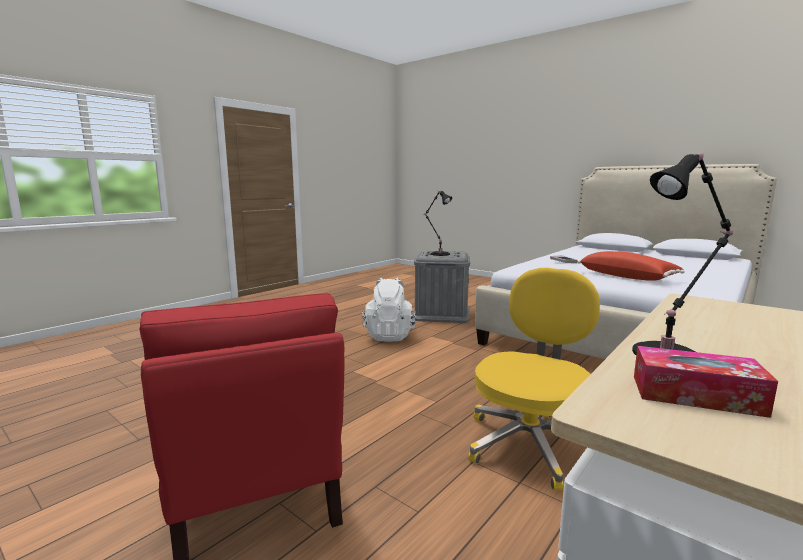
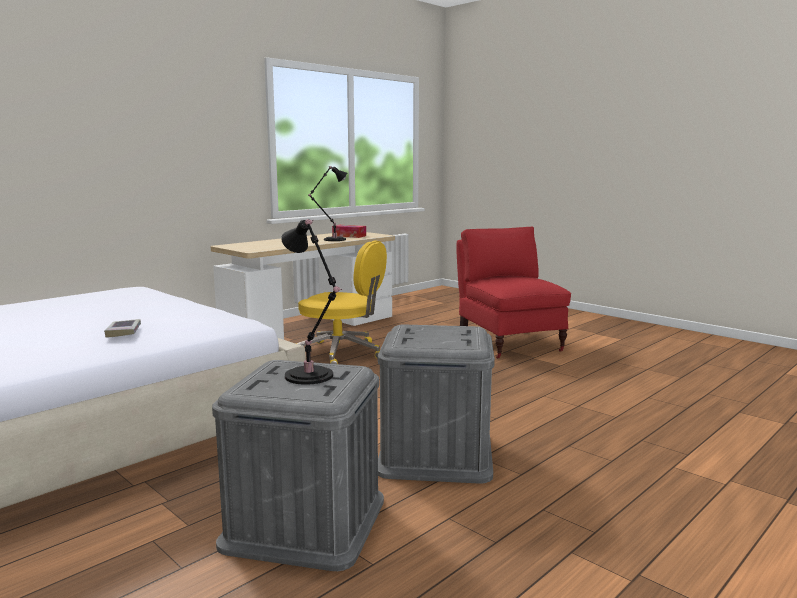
camera: 175 degrees left, 0 degrees up
(389, 335) = (435, 454): white backpack -> grey storage box
(530, 443) = (341, 353): yellow office chair -> yellow office chair turned 105 degrees counterclockwise
(627, 277) = (126, 307): red pillow -> none

